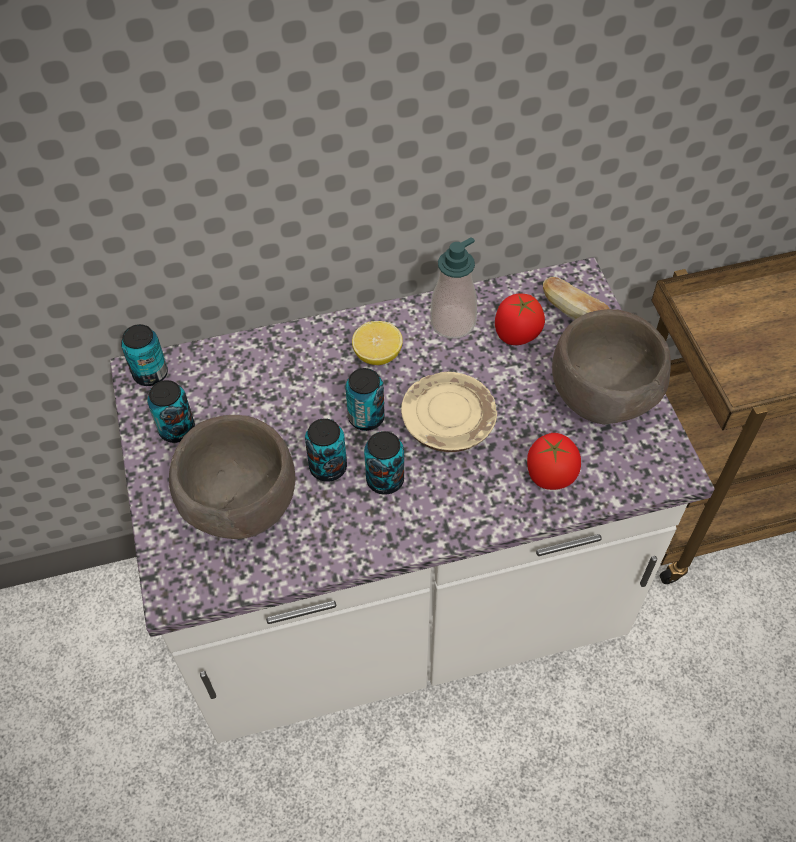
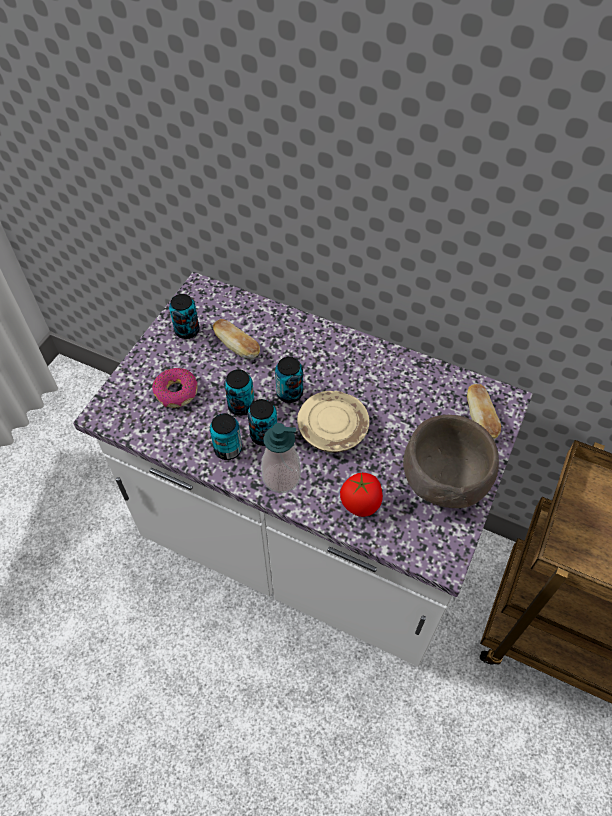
camera: 40 degrees right, 0 degrees up
(150, 374) = (203, 292): can -> can (228, 449)
(239, 506) = (176, 393): brown bowl -> donut
(255, 407) = (237, 346): none -> bread
(377, 355) = (332, 362): lemon -> none
(453, 323) = (396, 373): soap dispenser -> soap dispenser (281, 477)
(516, 335) = (428, 407): tomato -> none

